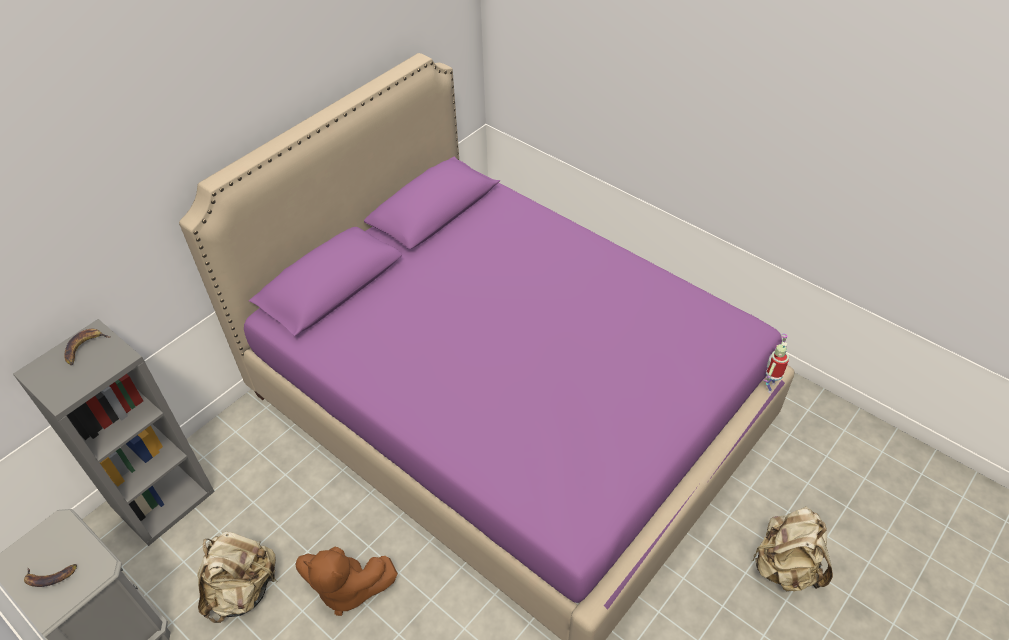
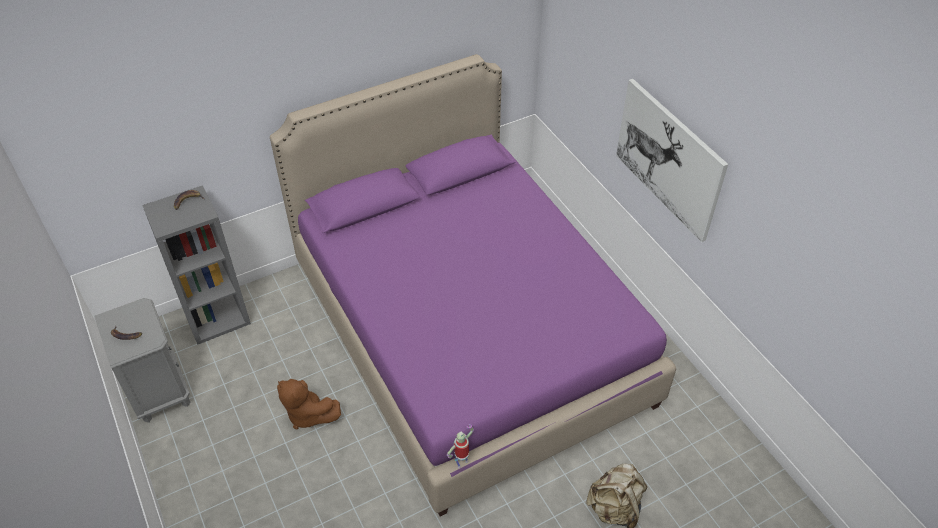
camera: 20 degrees right, 0 degrees up
(243, 590) = (243, 392): beige backpack -> none
(718, 116) = (669, 158): none -> picture
(769, 386) = (648, 372): toy robot -> toy robot (461, 462)

